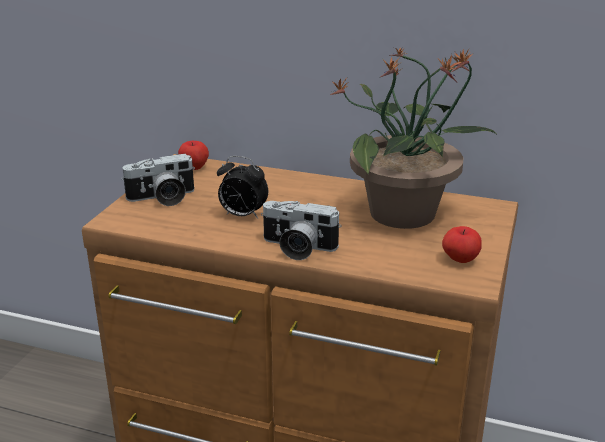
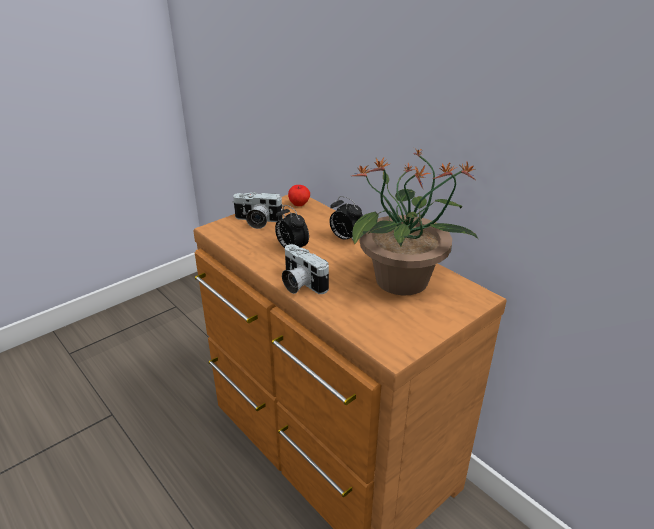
camera: 30 degrees right, 5 degrees up
(293, 189) = (345, 238): none -> alarm clock
(460, 259) = (403, 331): apple -> none

